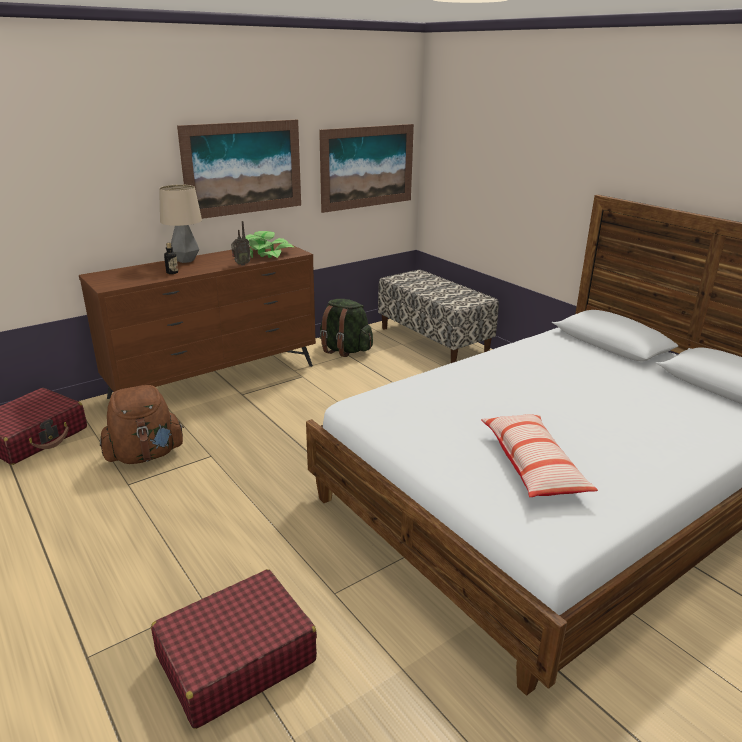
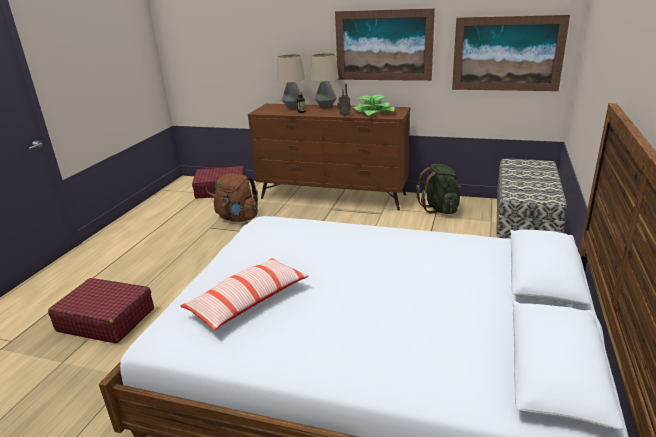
camera: 55 degrees right, 0 degrees up
(142, 270) = (293, 107): none -> table lamp

